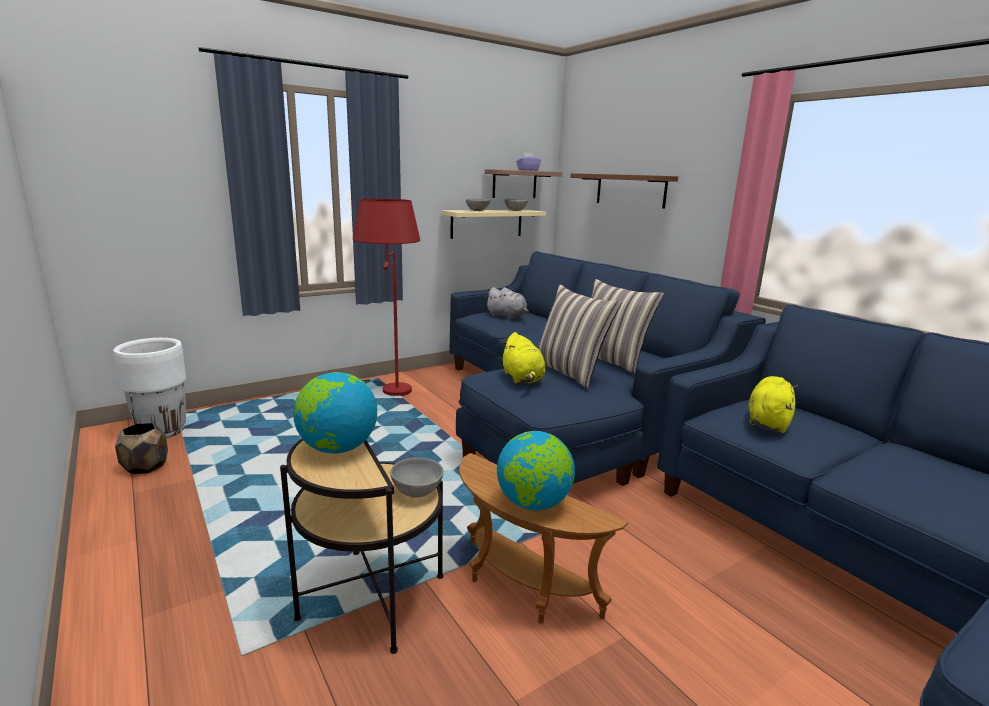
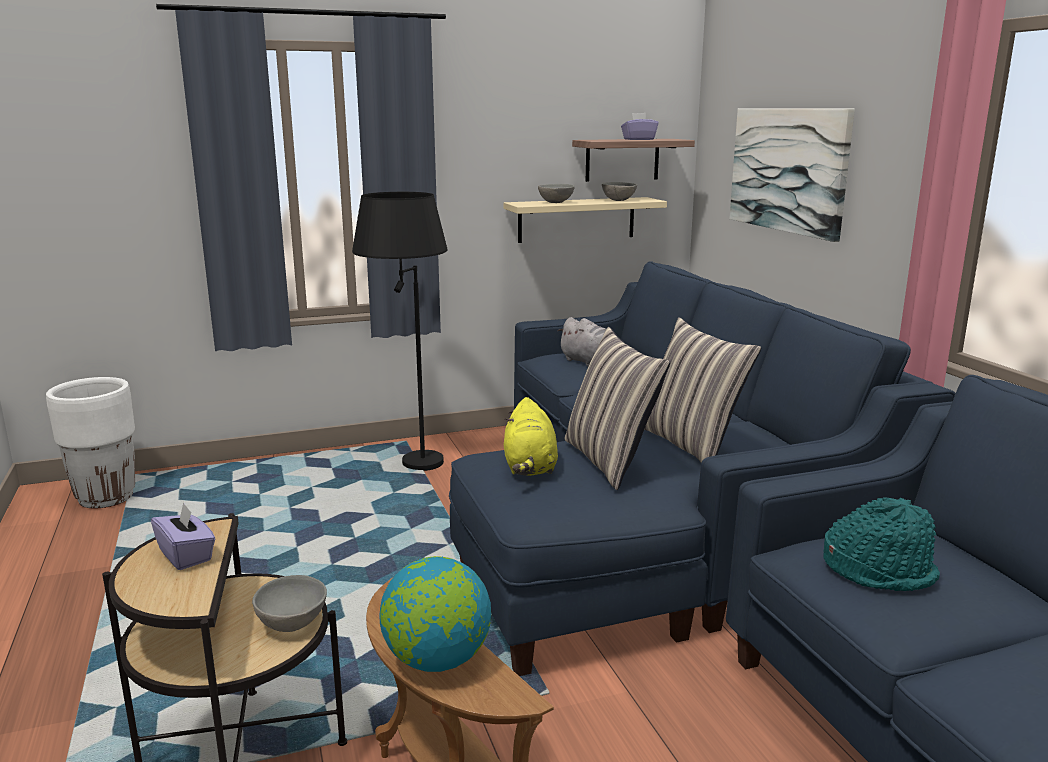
camera: 15 degrees right, 0 degrees up
(145, 467) = (65, 544): brown planter -> none
(338, 448) = (186, 555): globe -> purple tissue box
(391, 397) = (410, 471): red floor lamp -> black floor lamp
(630, 190) = (788, 170): brown shelf -> picture
(768, 422) = (879, 570): yellow plush toy -> turquoise hat

